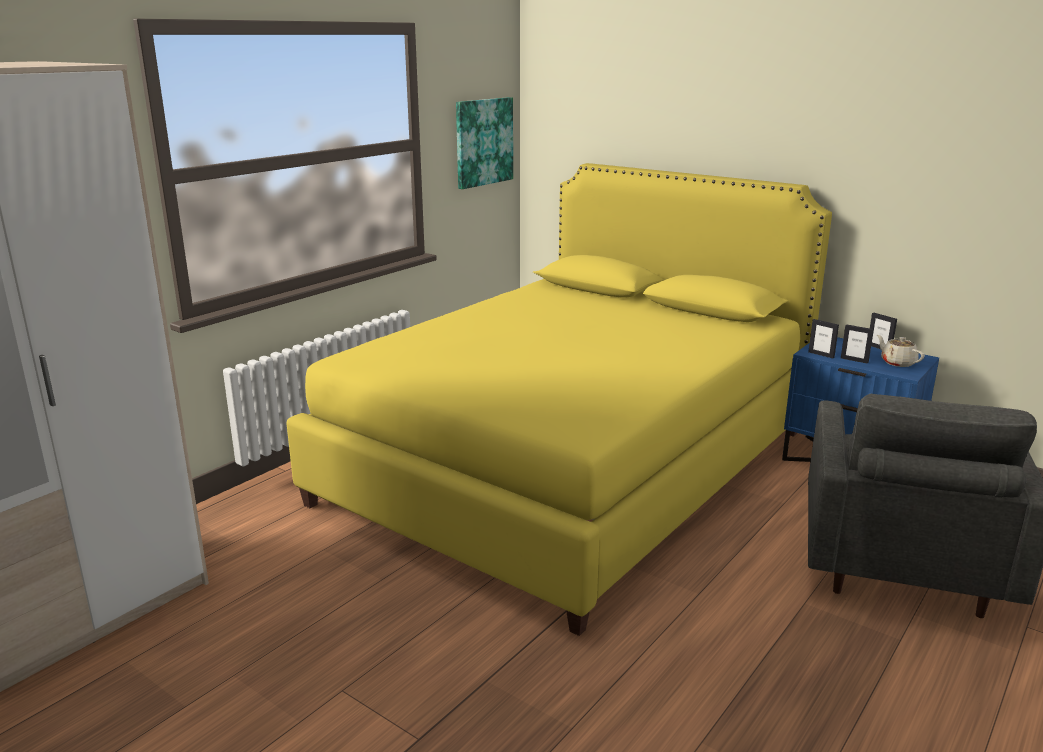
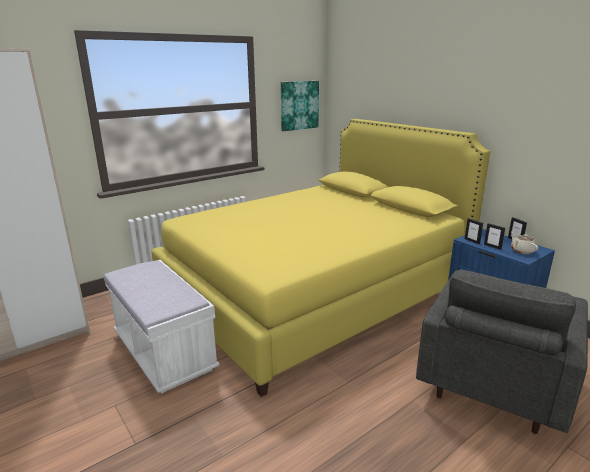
camera: 15 degrees right, 0 degrees up
(373, 596) = (164, 353): none -> white bench

